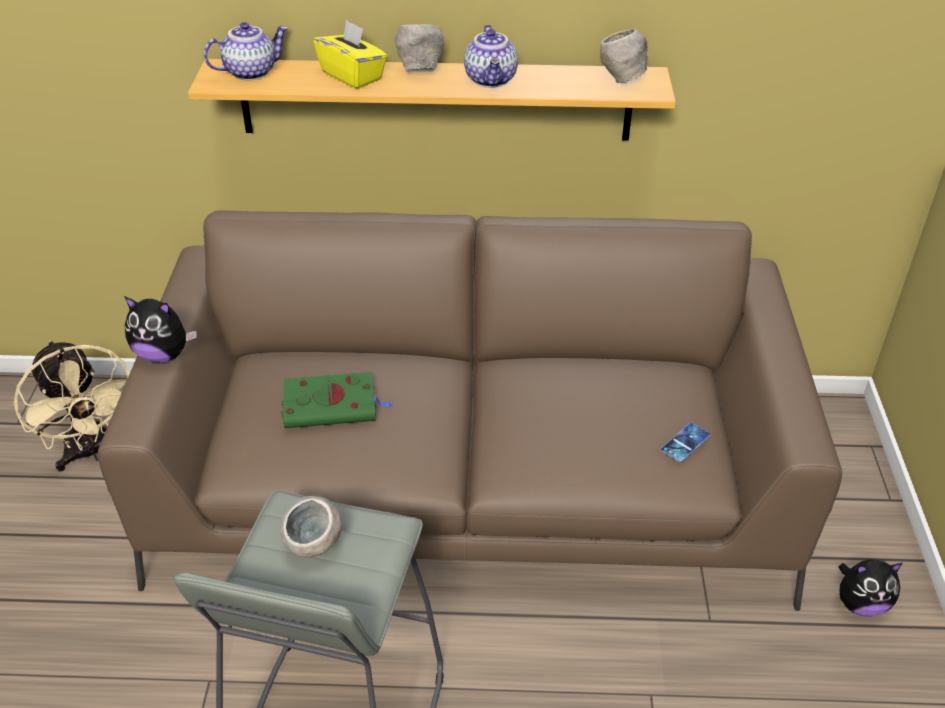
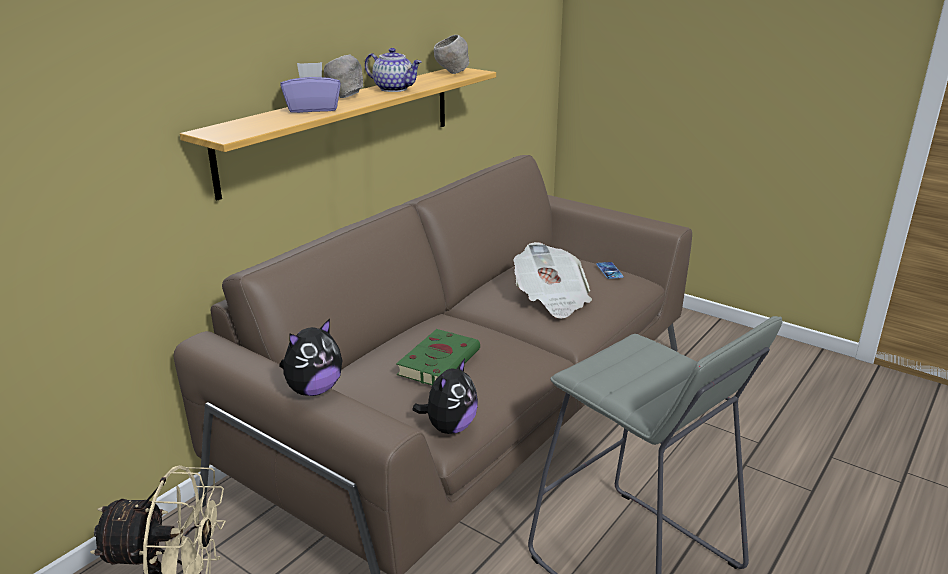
camera: 55 degrees left, 15 degrees down
(250, 72) = (239, 126): teapot -> none
(315, 549) = (634, 372): grey bowl -> none
(352, 76) = (313, 109): yellow tissue box -> purple tissue box
(553, 425) = (551, 299): none -> newspaper
(860, 604) = (687, 332): plush toy -> plush toy (449, 427)

